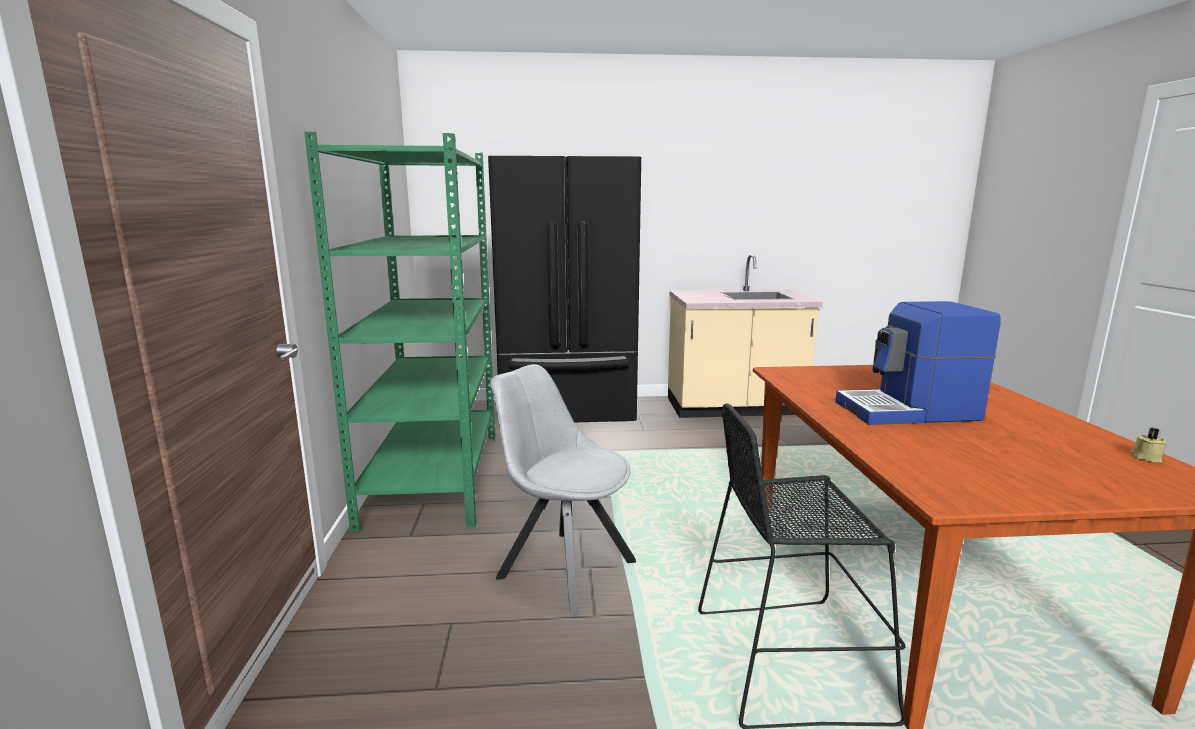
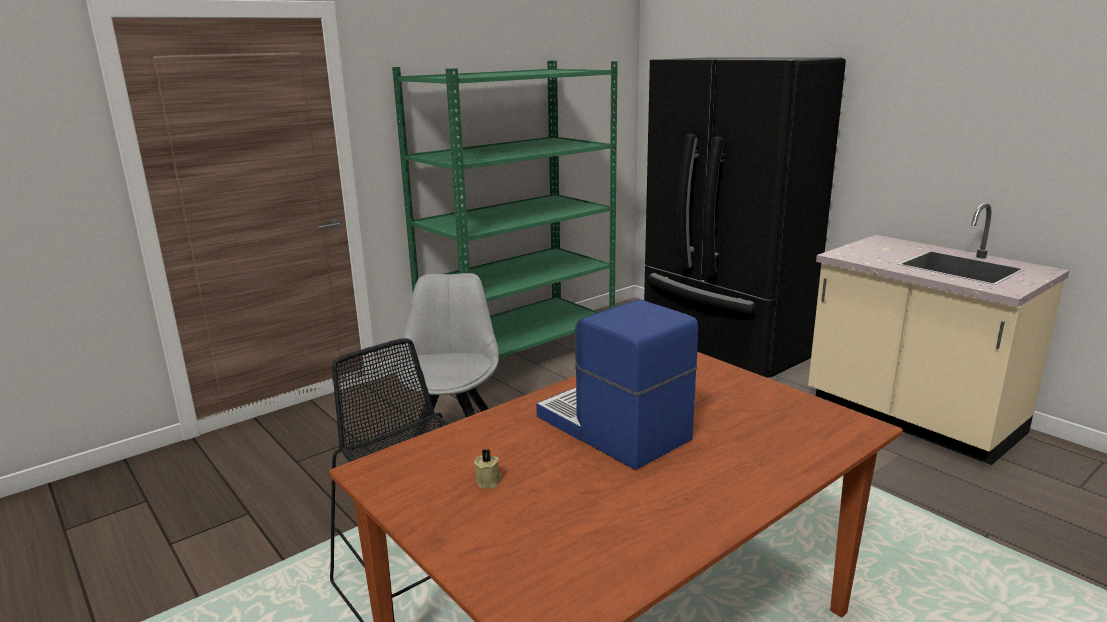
camera: 55 degrees right, 5 degrees up
(1145, 457) = (617, 579): beige candle -> beige candle (489, 481)

